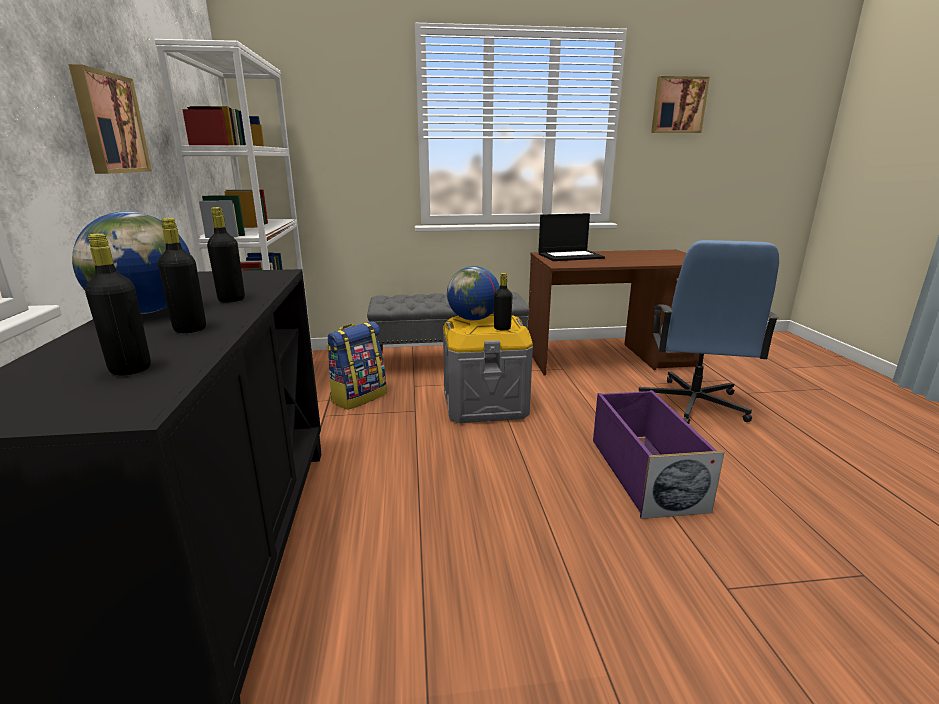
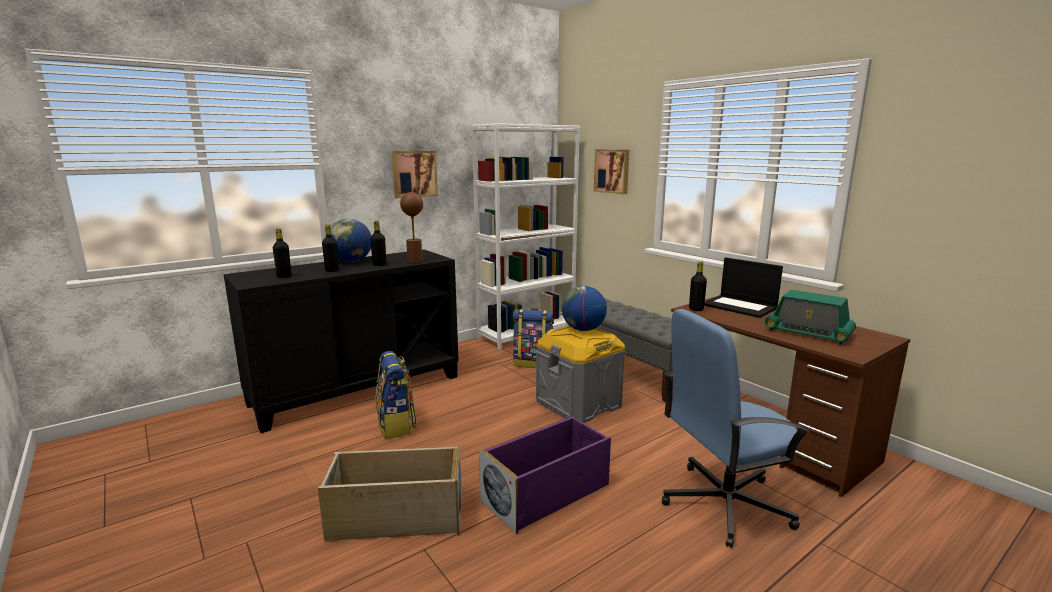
camera: 60 degrees right, 5 degrees down
(266, 283) = (415, 262): none -> brown table lamp
(406, 543) = (397, 425): none -> backpack
(502, 328) = (576, 341): black bottle -> black bottle (696, 309)
(649, 258) = (808, 332): none -> radio
(652, 598) = (396, 517): none -> beige storage box
(678, 105) = (949, 145): picture -> picture (612, 171)

